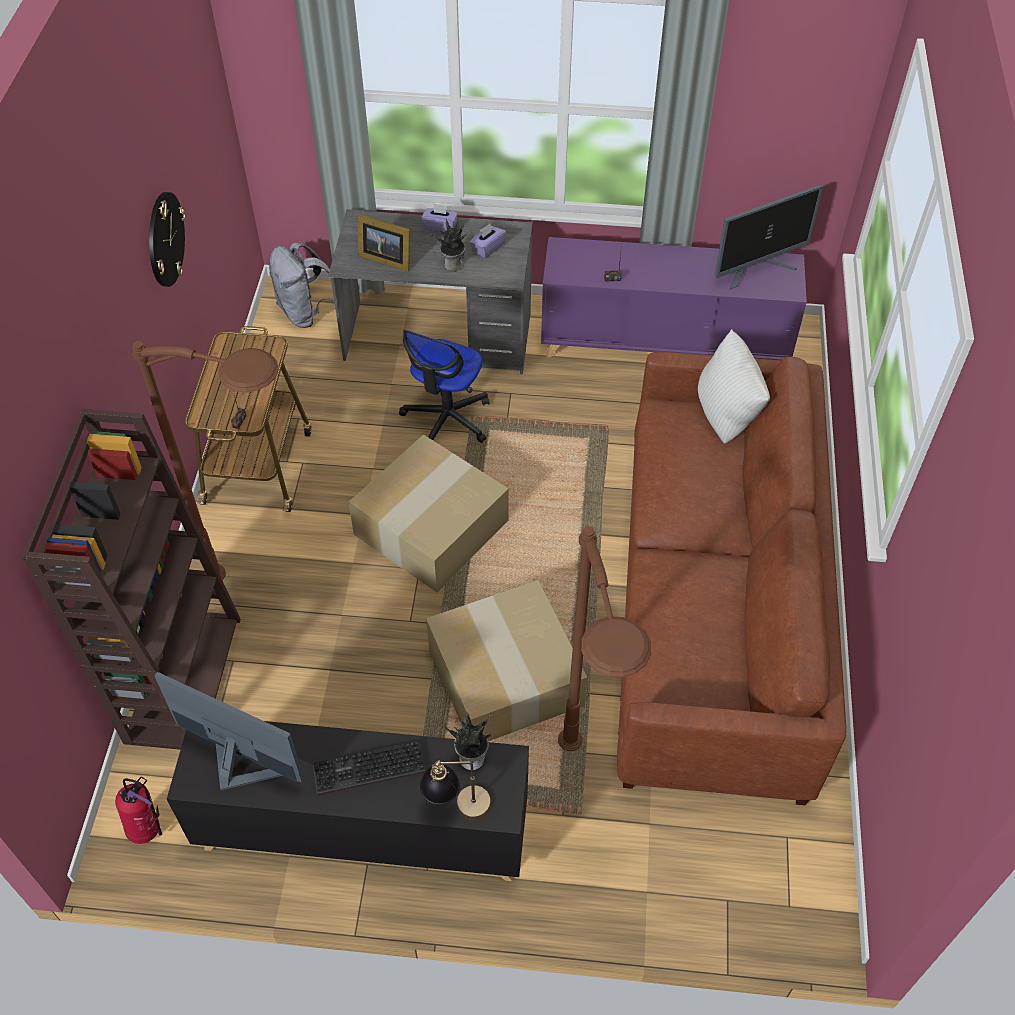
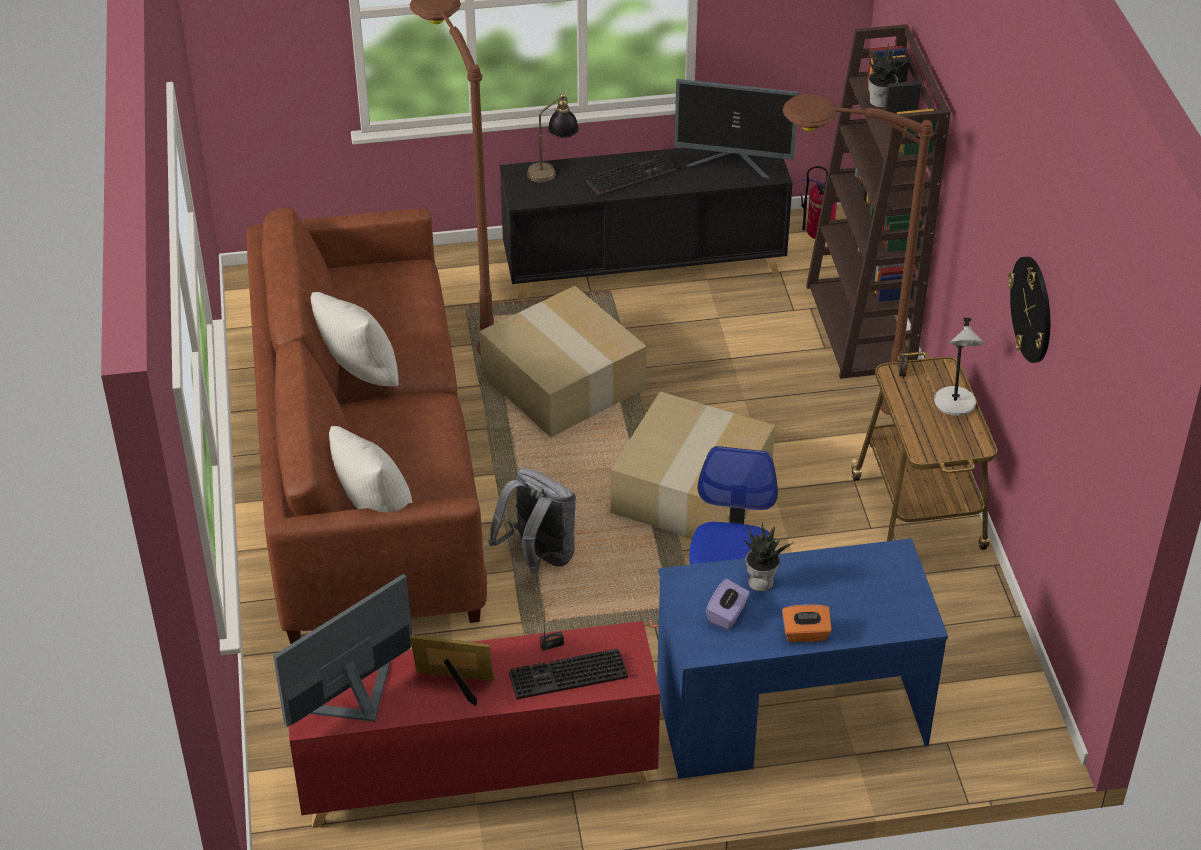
camera: 165 degrees right, 10 degrees down
(218, 380) = (955, 404): none -> grey table lamp
(306, 313) = (989, 715): grey backpack -> grey backpack (538, 557)
(385, 258) = (853, 573): picture frame -> picture frame (455, 684)
(438, 338) = (790, 716): grey desk -> blue desk
(440, 227) = (805, 634): purple tissue box -> orange tissue box
(472, 757) = (552, 196): potted plant -> potted plant (880, 101)
(608, 256) = (567, 678): none -> keyboard
(664, 344) = (476, 773): purple cabinet -> red cabinet
(727, 565) = (358, 376): none -> white pillow

